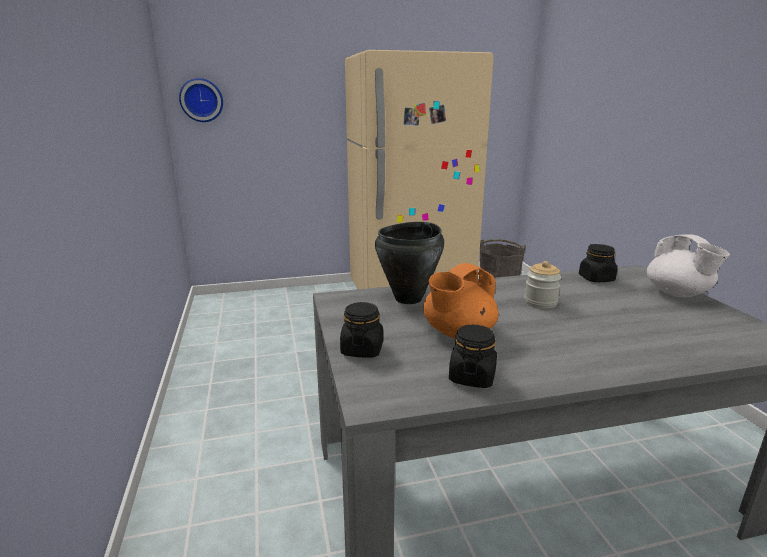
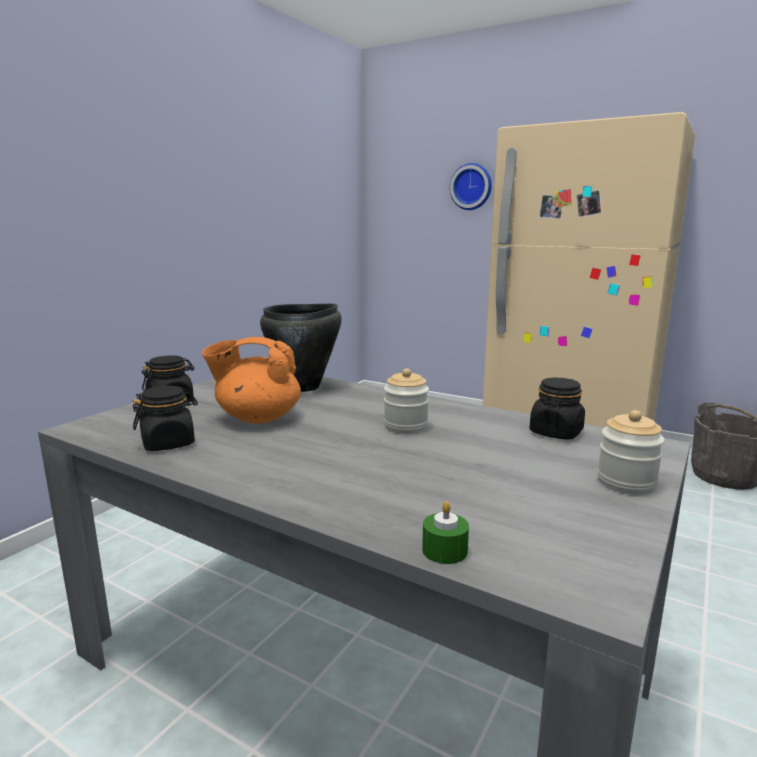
camera: 45 degrees right, 5 degrees down
(201, 100) = (391, 197): wall clock -> wall clock (472, 187)
(678, 294) = (626, 483): white teapot -> jar
(730, 355) = (444, 550): none -> green candle

